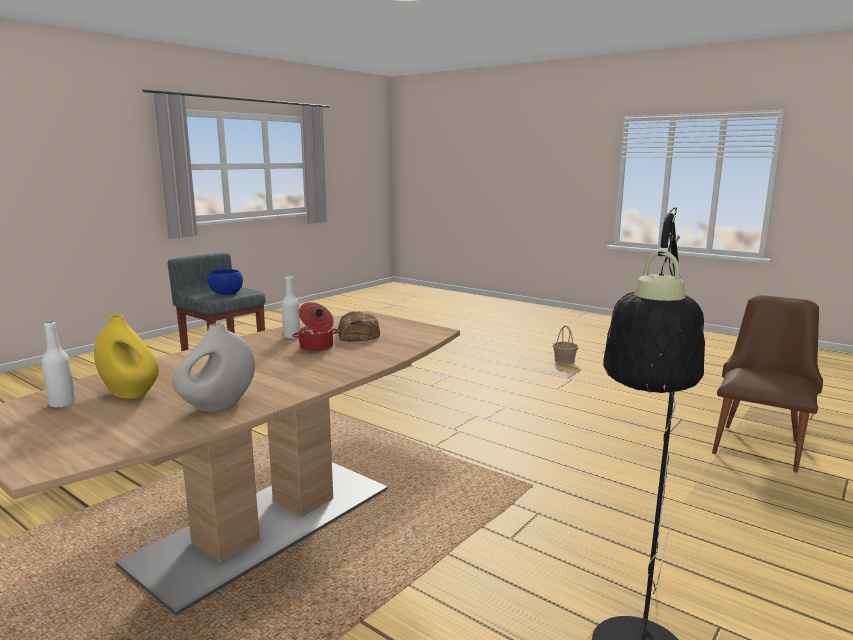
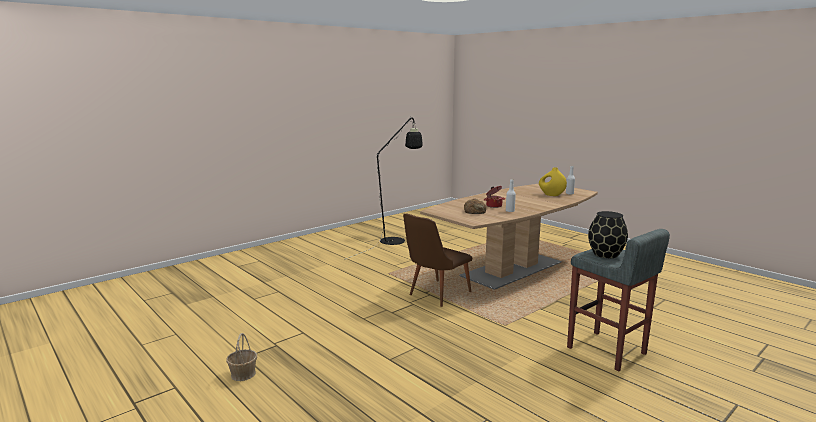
camera: 170 degrees left, 0 degrees up
(218, 406) = (516, 191): white vase -> none
(226, 293) = (605, 254): blue bowl -> black vase
(760, 443) = (240, 282): brown chair -> brown chair (435, 295)

